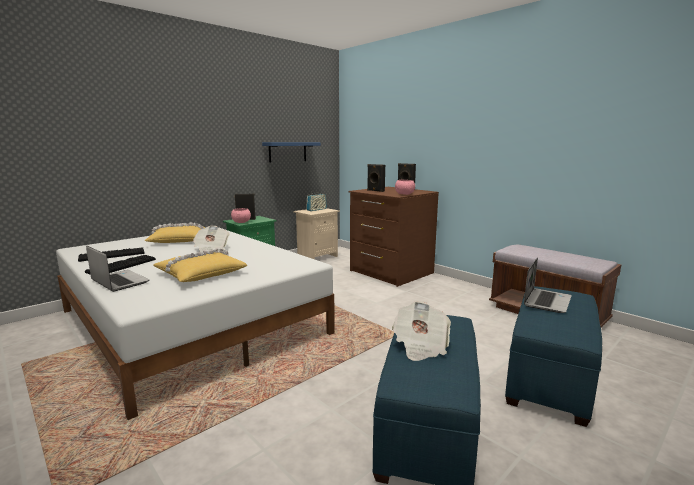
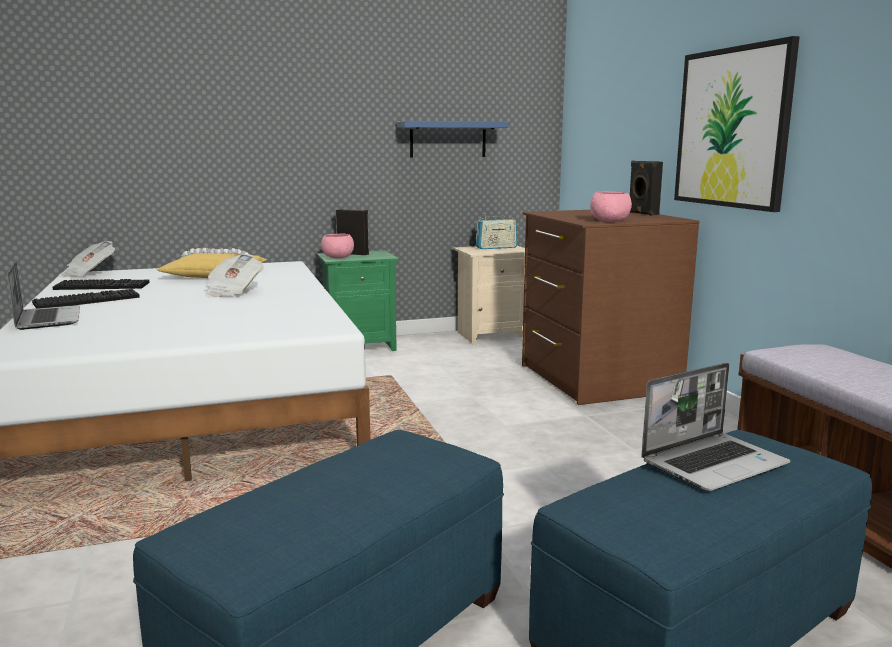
camera: 25 degrees right, 0 degrees up
(200, 274) = (156, 322): yellow pillow -> none
(375, 191) = (571, 213): black speaker -> none
(420, 345) = (320, 485): newspaper -> newspaper (88, 273)
(455, 148) = (732, 128): none -> picture

